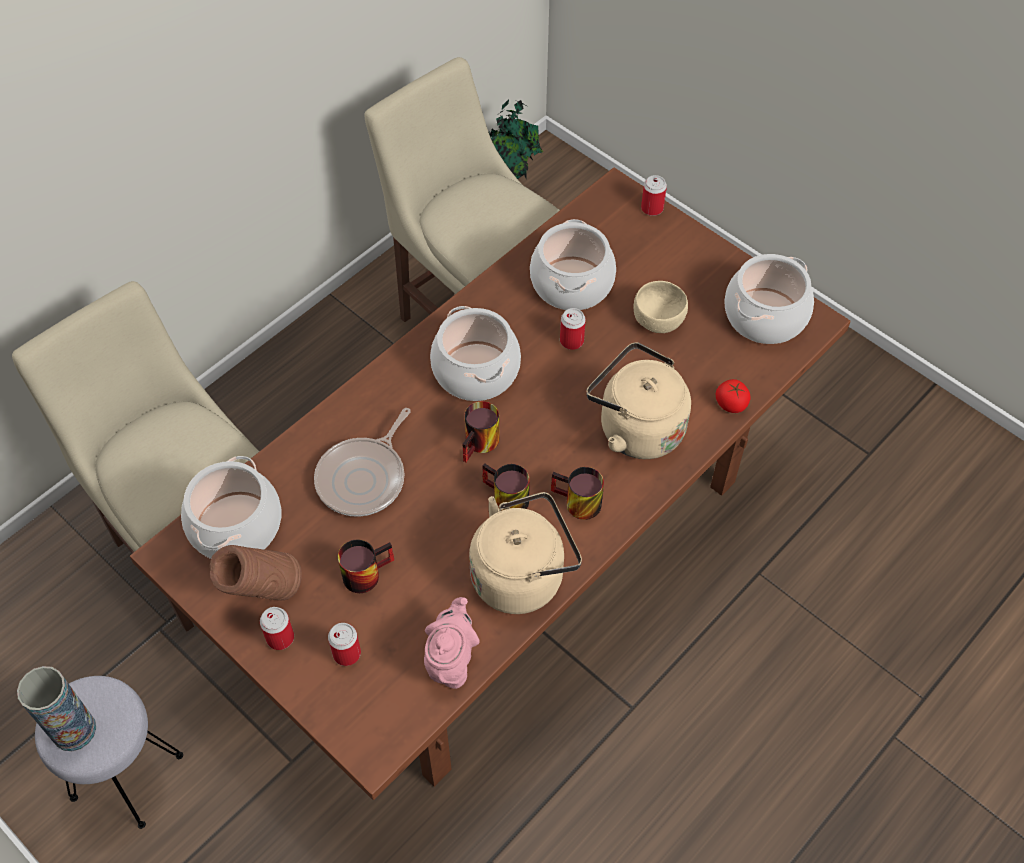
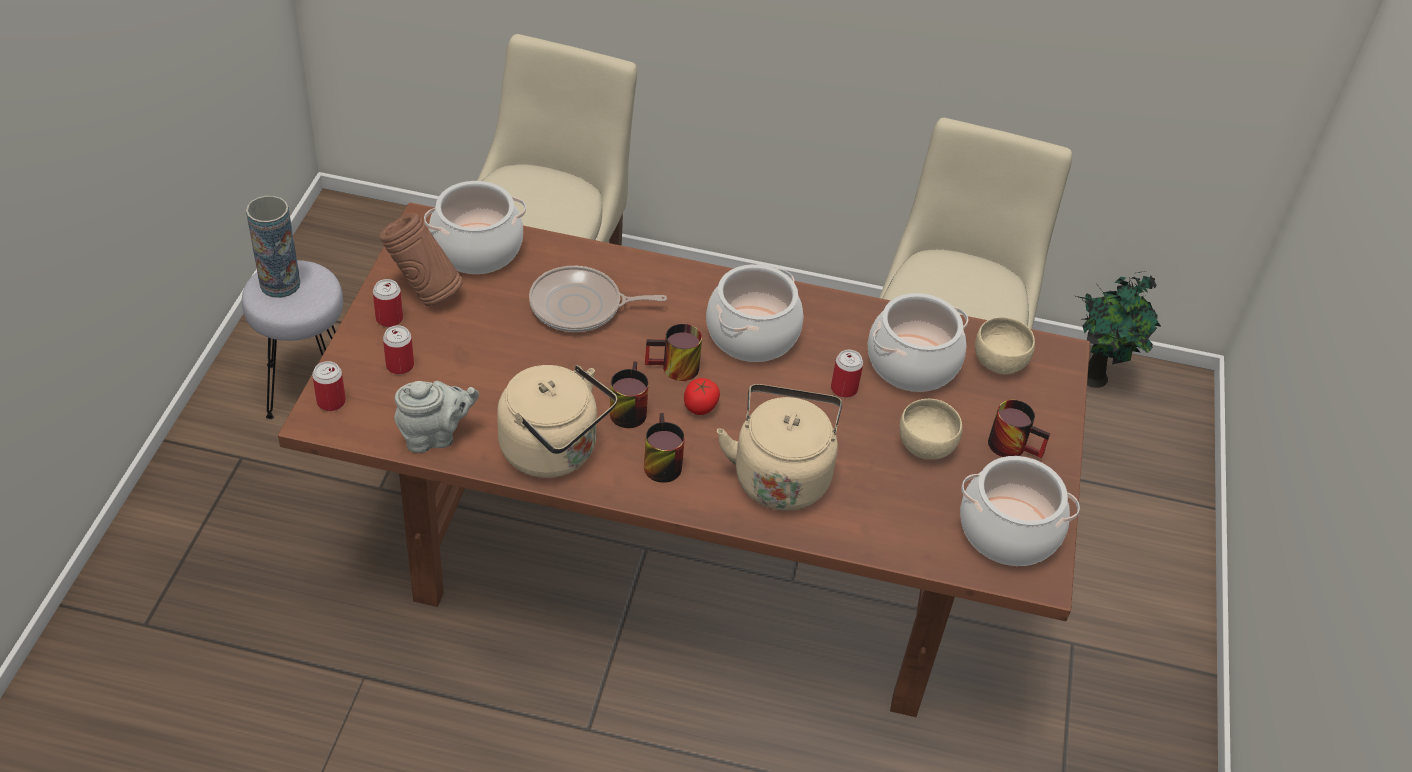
camera: 55 degrees right, 10 degrees down
(365, 571) = (487, 345): mug -> mug (1014, 445)
(451, 660) = (434, 436): pink teapot -> grey teapot
(603, 231) = (999, 362): none -> beige bowl
(652, 208) = (1064, 389): can -> can (331, 402)
(731, 404) = (870, 541): tomato -> tomato (700, 406)

